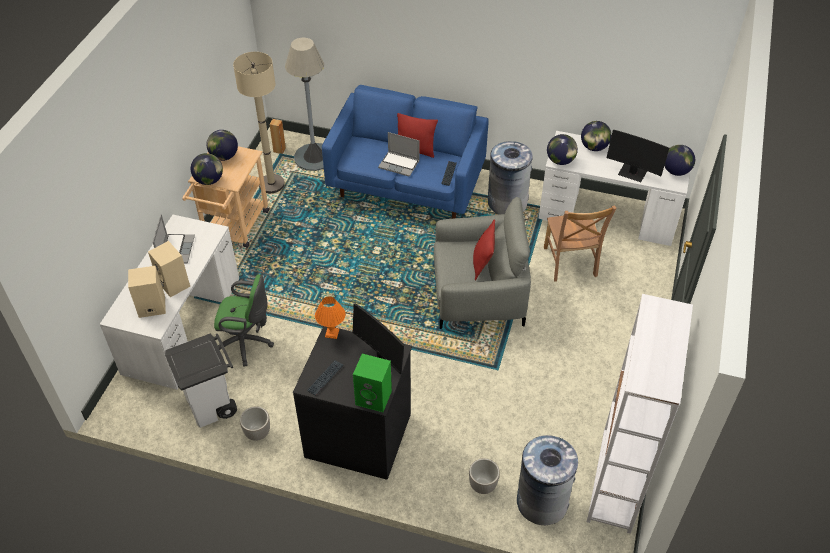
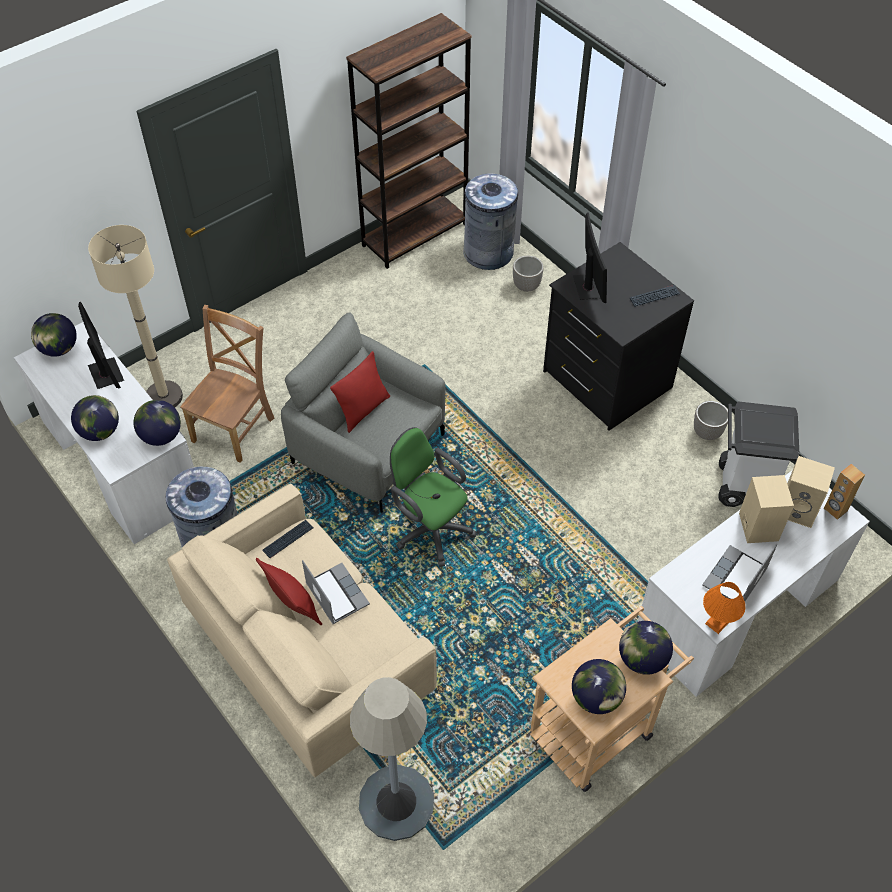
camera: 145 degrees left, 5 degrees up
(246, 343) = (669, 537): green office chair -> green office chair (430, 529)
(271, 185) = (497, 783): beige floor lamp -> beige floor lamp (164, 397)
(279, 150) = (438, 859): brown speaker -> brown speaker (835, 510)
(332, 333) = (620, 333): orange table lamp -> orange table lamp (716, 623)
(374, 397) = (619, 259): green speaker -> none
(407, 185) = (310, 656): blue sofa -> beige sofa
(616, 482) = (415, 234): white bookcase -> brown bookcase

